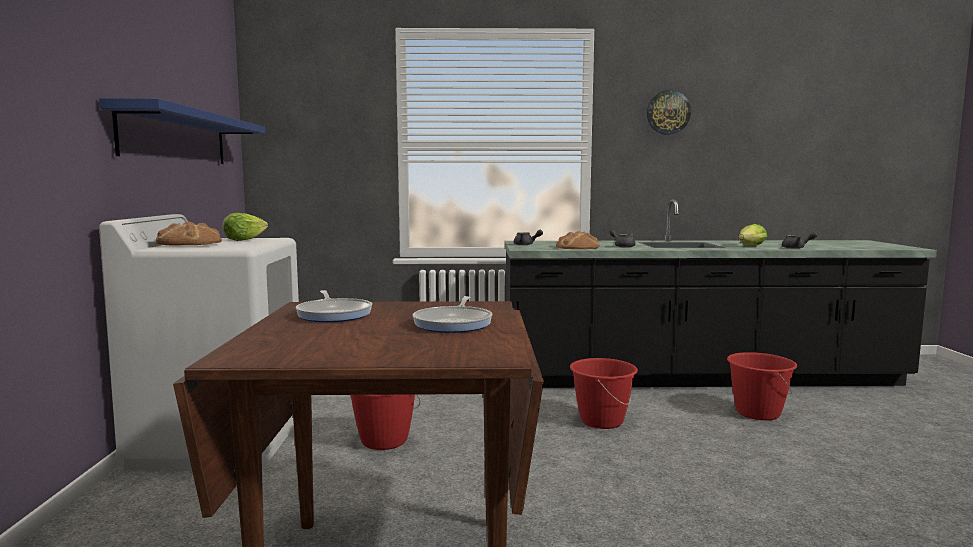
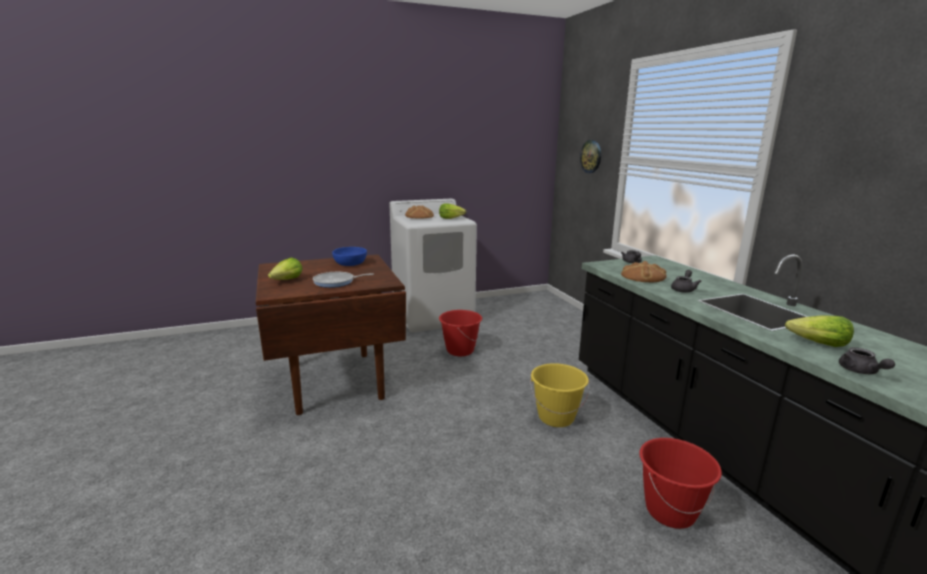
camera: 70 degrees right, 10 degrees up
(176, 138) = (470, 156): blue shelf -> none
(334, 314) = (350, 264): frying pan -> blue bowl
(398, 347) = (287, 280): none -> lettuce
(601, 421) = (556, 417): red bucket -> yellow bucket
(668, 112) = (873, 135): wall clock -> wall clock (591, 156)

